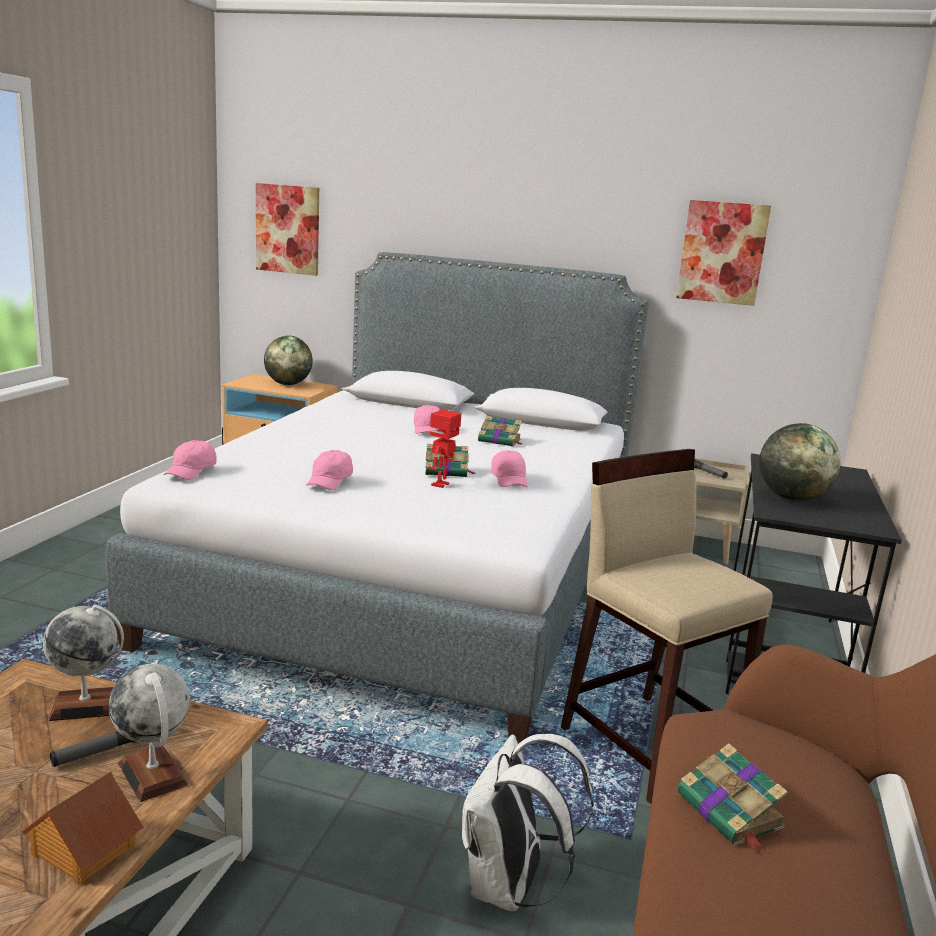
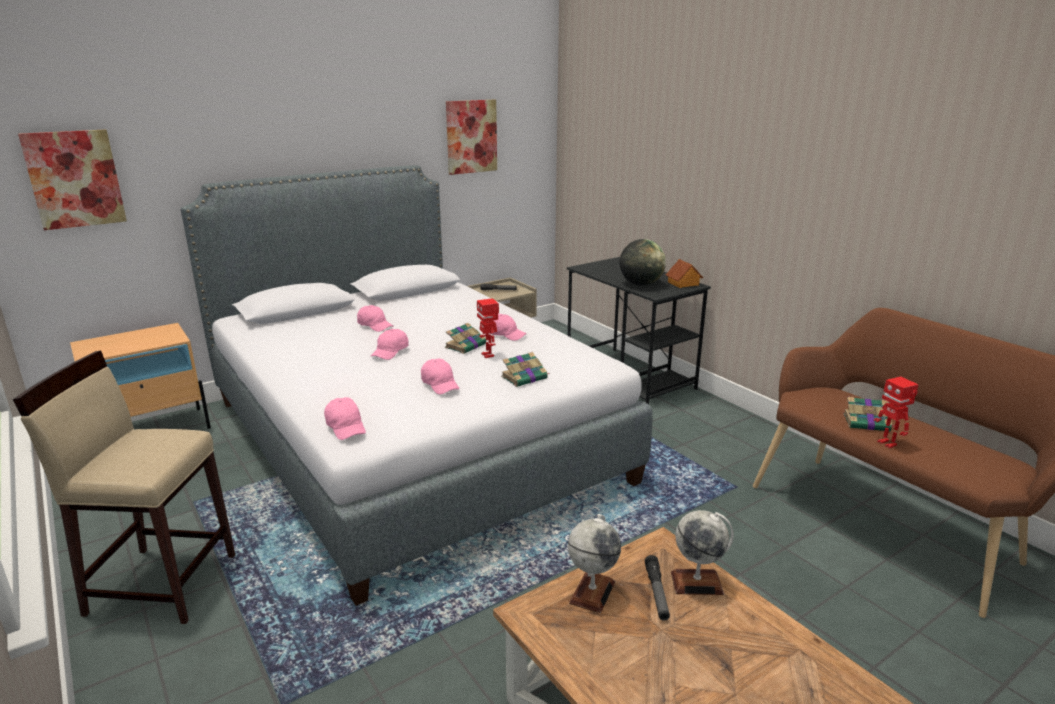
camera: 50 degrees left, 5 degrees up
(83, 849) = (760, 626): toy house -> toy house (683, 284)
(288, 384) = (136, 338): globe -> none
(375, 448) = (390, 352): none -> pink cap
(500, 440) = (430, 313): book -> book (525, 377)
(509, 887) = (747, 537): white backpack -> none
(648, 744) = (670, 447): beige stool -> beige stool (162, 583)
(678, 849) = (887, 443): none -> toy robot

